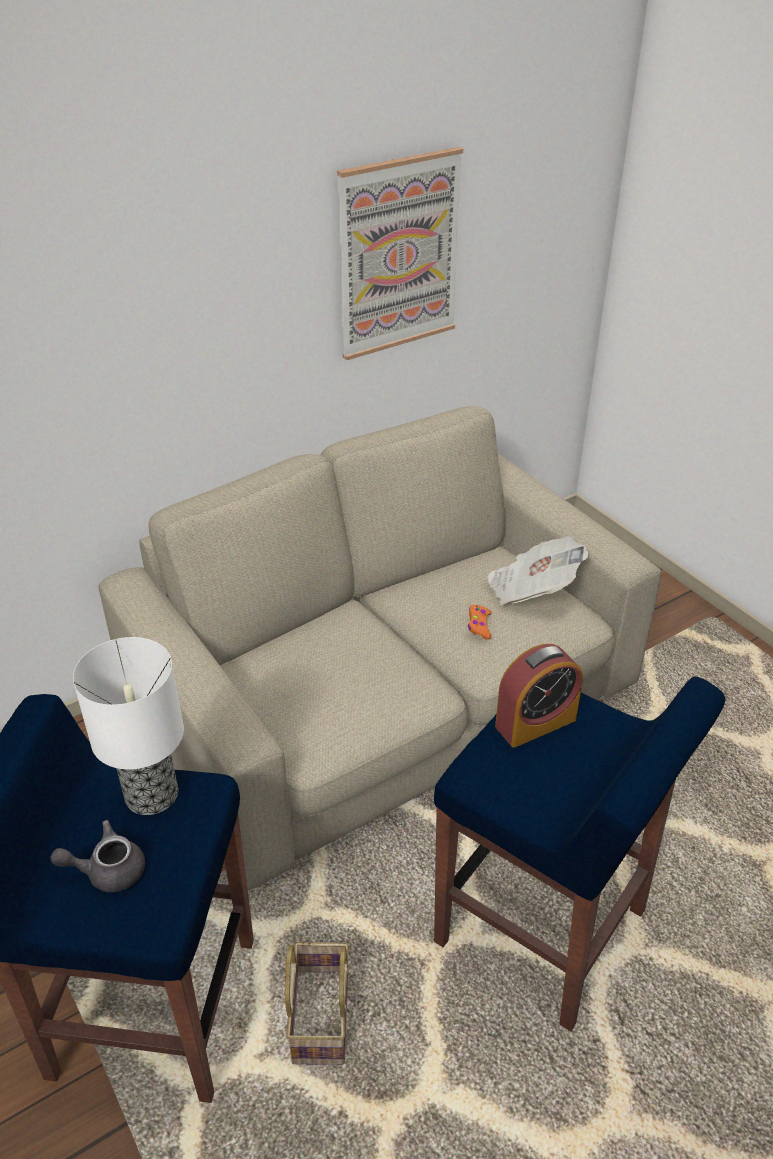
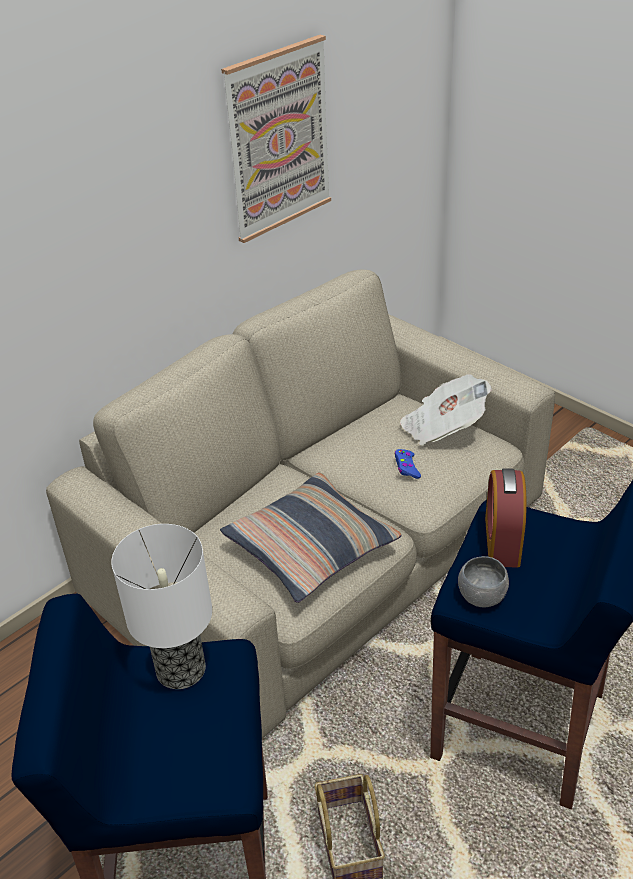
camera: 10 degrees left, 0 degrees up
(107, 871) = (165, 745): grey teapot -> none
(351, 692) = (310, 547): none -> pillow
(479, 625) = (406, 467): orange game controller -> blue game controller
(492, 778) = (481, 596): none -> grey bowl
(535, 723) = (502, 541): alarm clock -> alarm clock turned 135 degrees clockwise

